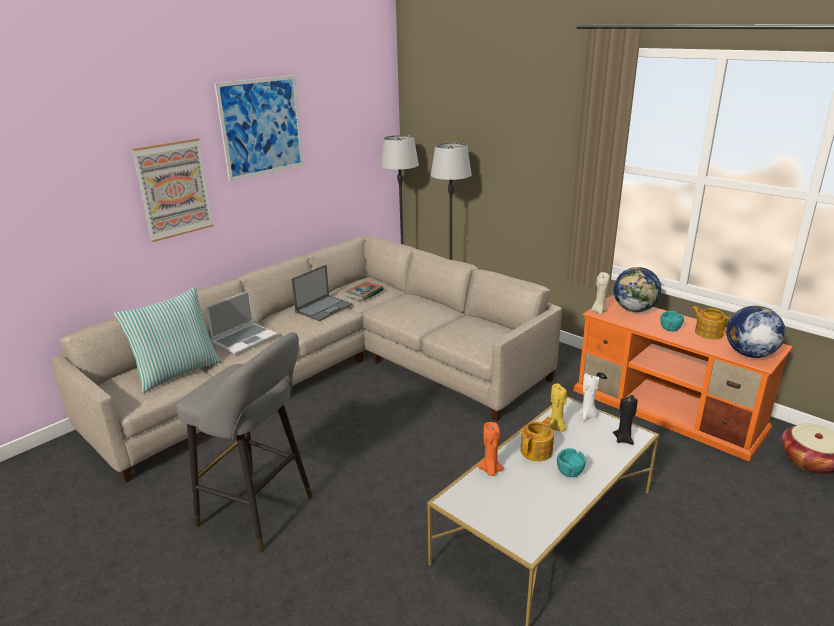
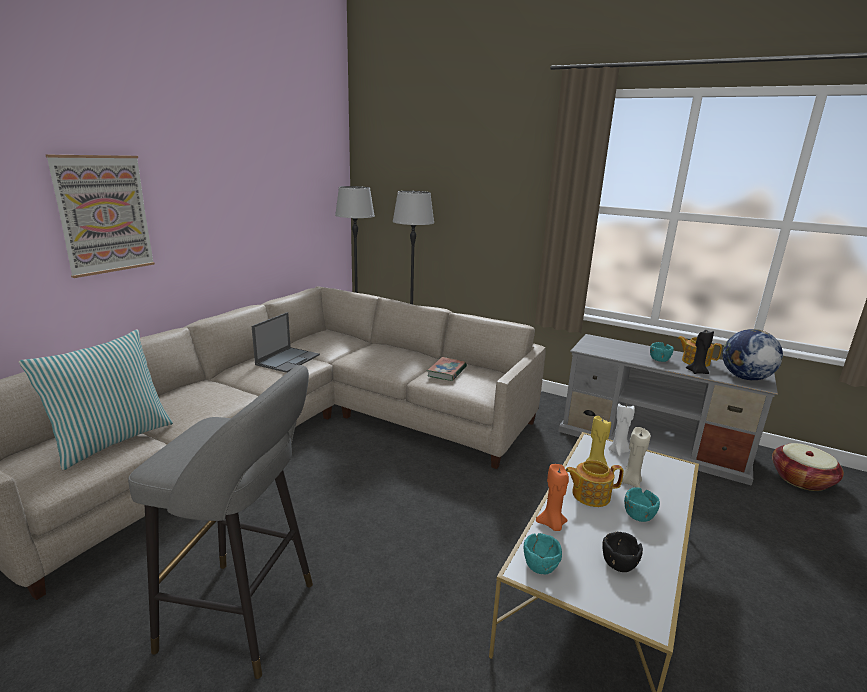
camera: 15 degrees left, 5 degrees down
(245, 339) = (199, 396): laptop -> none
(262, 127) = (212, 156): picture -> none
(364, 293) = (329, 344): book -> book (447, 372)
(464, 499) = (539, 565): none -> turquoise bowl
(528, 506) = (618, 564): none -> black bowl
(537, 451) = (590, 495): teapot -> teapot turned 120 degrees counterclockwise
(598, 311) = (584, 347): beige candle -> beige candle (630, 482)
(623, 439) = (669, 472): black candle -> black candle (697, 372)
(634, 310) = (615, 345): globe -> none
(668, 409) = (653, 442): orange tv stand -> grey tv stand

